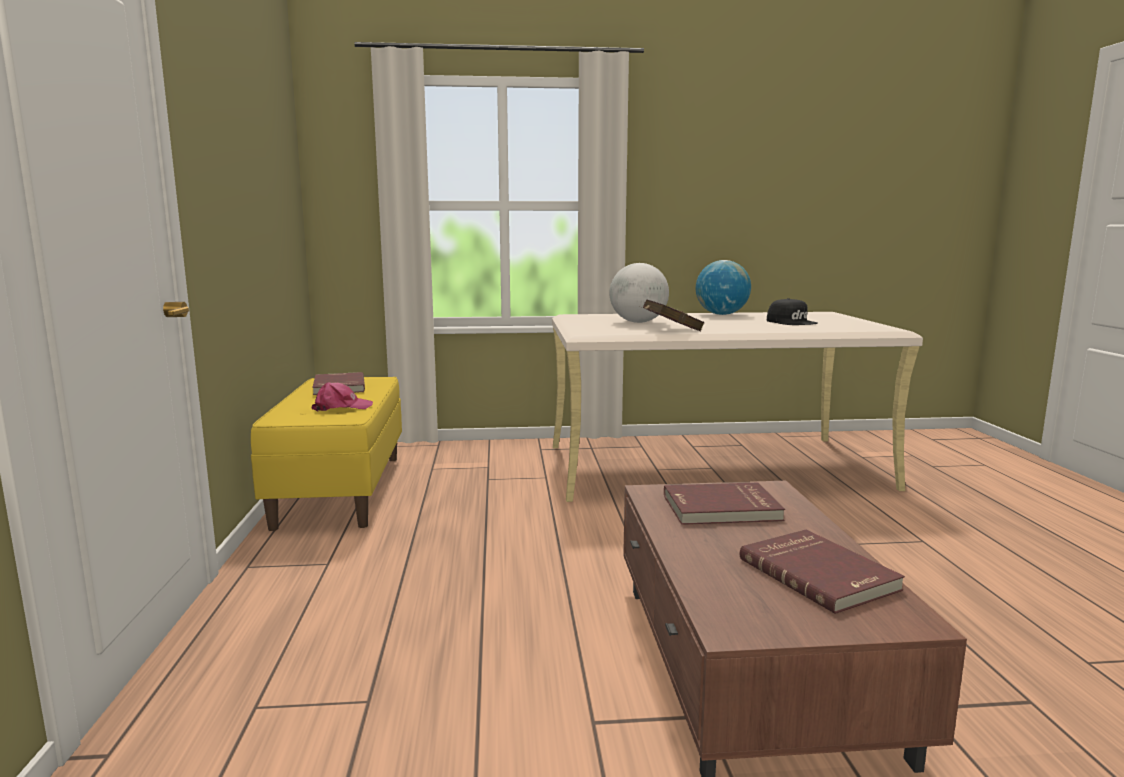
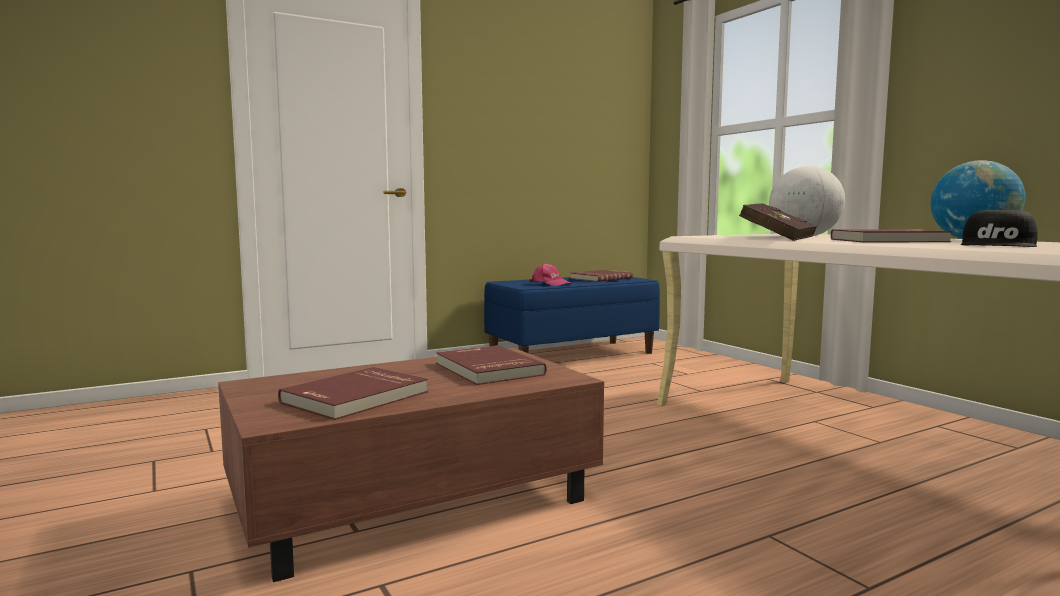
camera: 65 degrees right, 5 degrees down
(340, 489) = (572, 355): yellow bench -> blue bench
(721, 323) = (889, 240): none -> red book

